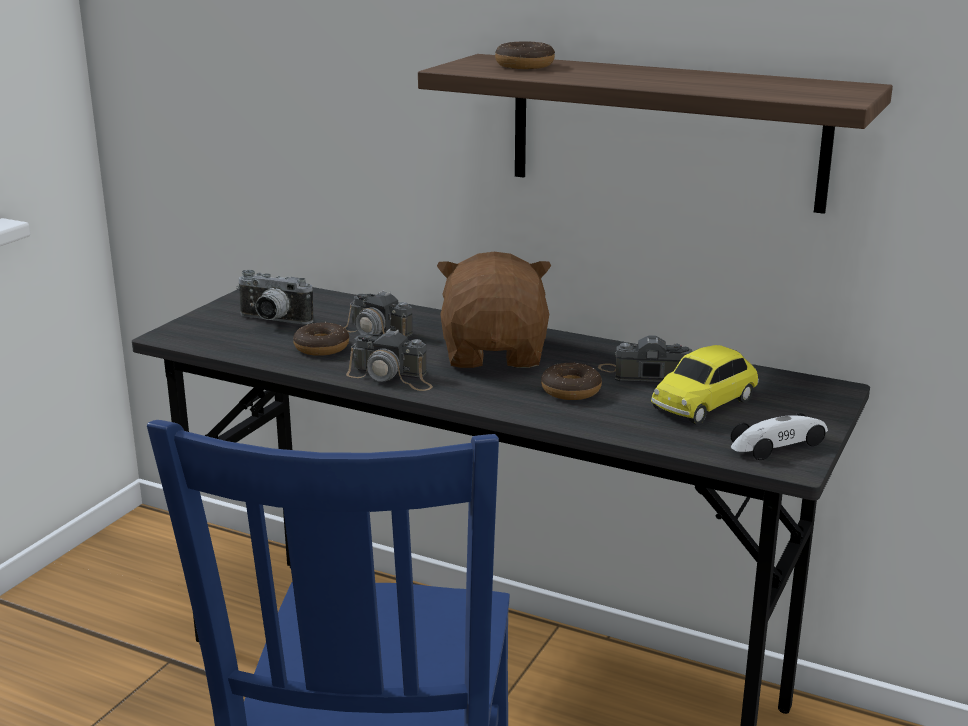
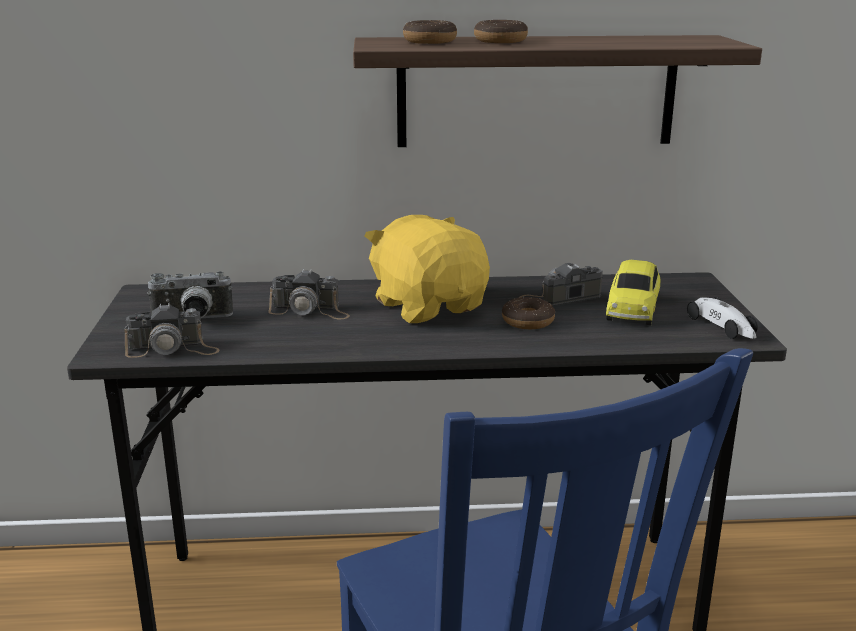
camera: 30 degrees left, 0 degrees up
(321, 347) = (273, 333): donut -> donut (500, 41)
(392, 377) = (372, 343): camera -> camera (173, 349)
(495, 354) = (429, 306): brown plush toy -> yellow plush toy
(779, 445) = (722, 326): toy car -> toy car turned 120 degrees clockwise

